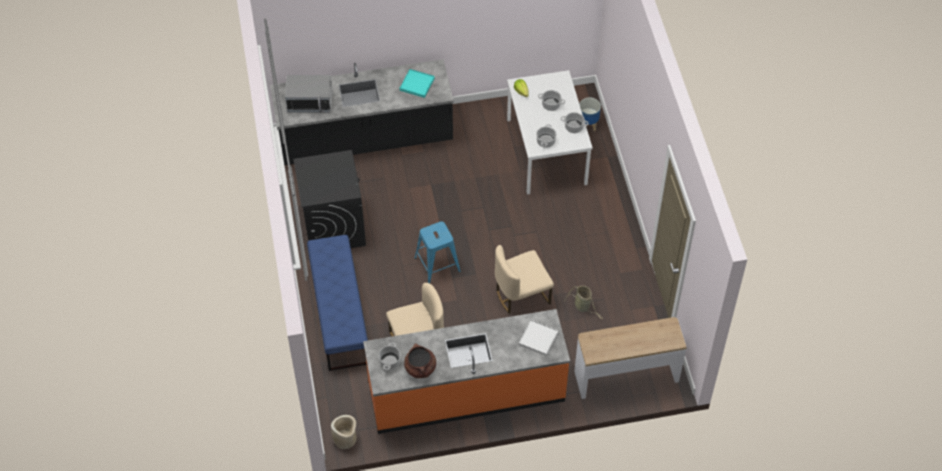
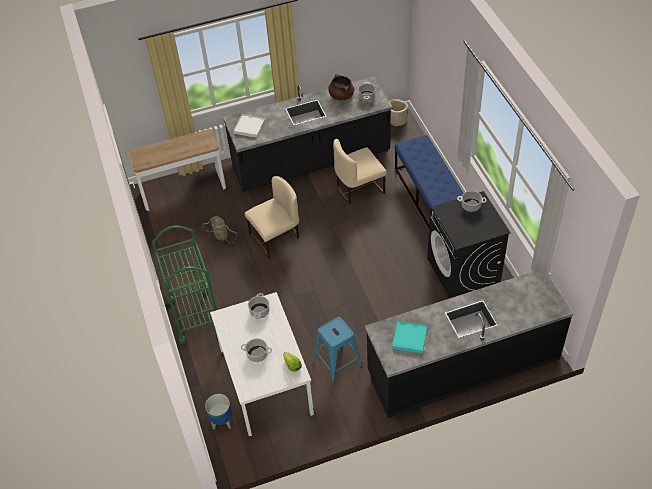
camera: 175 degrees right, 5 degrees down
(310, 102) = (520, 300): microwave -> none
(437, 264) = (356, 252): blue stool -> blue stool (337, 361)
(466, 392) = (311, 161): orange counter -> black counter
(573, 127) = (230, 331): cooking pot -> cooking pot (471, 205)
(612, 221) = (195, 315): none -> green cart

